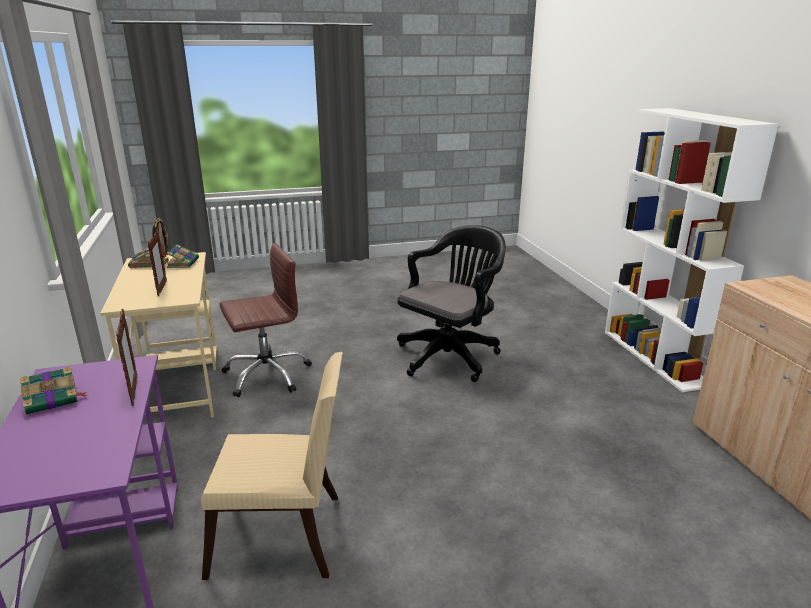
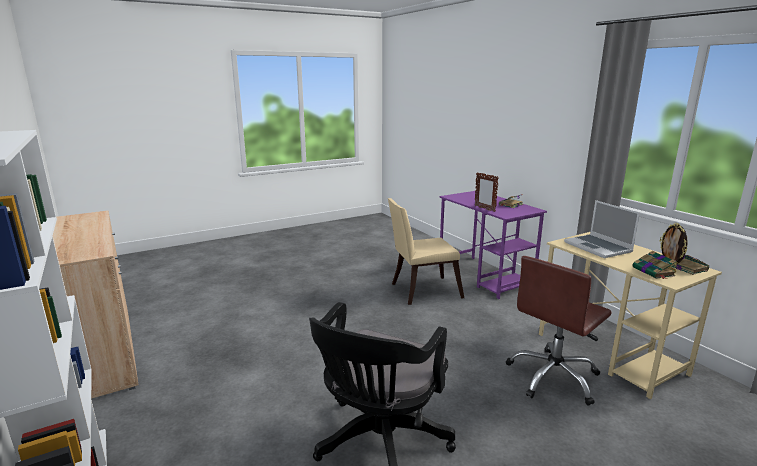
camera: 165 degrees right, 5 degrees down
(162, 289) = (598, 247): picture frame -> laptop

